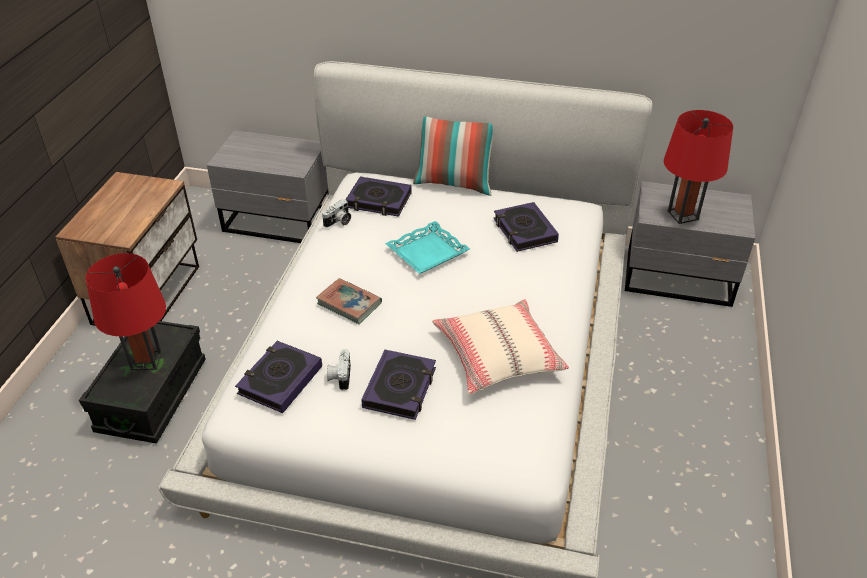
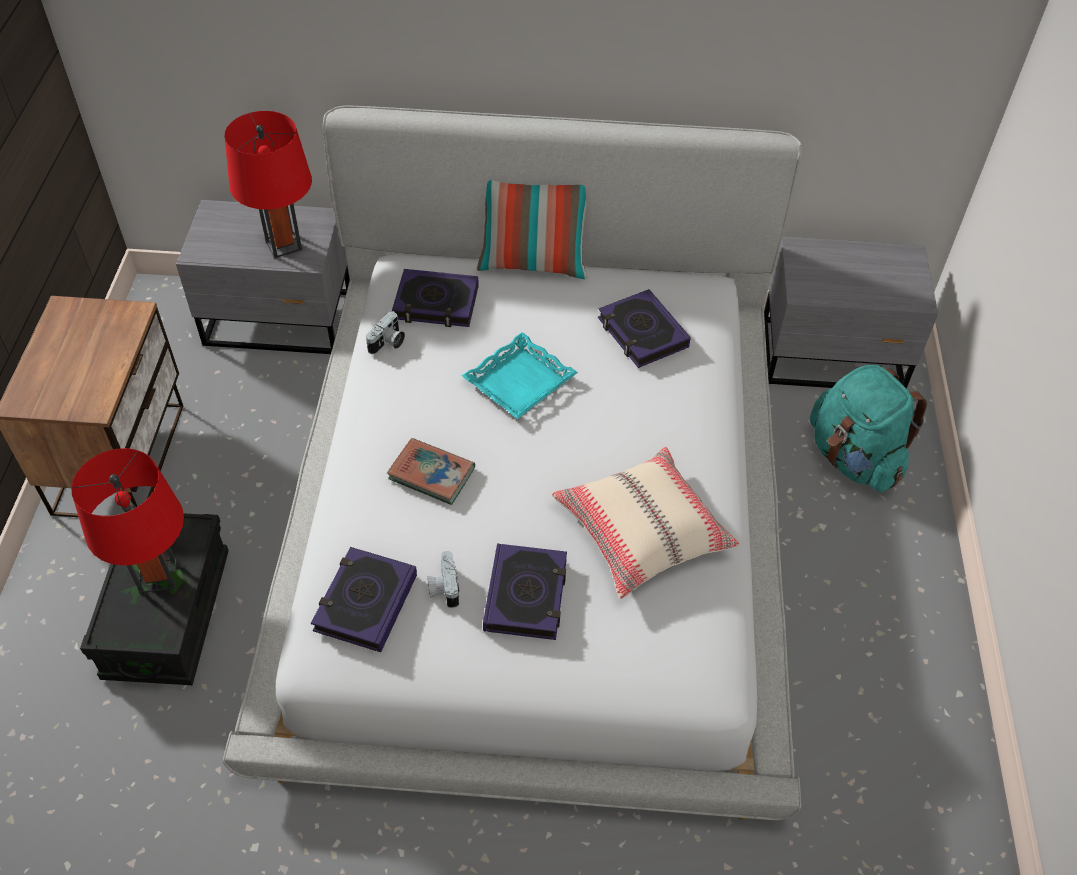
camera: 10 degrees left, 10 degrees up
(683, 215) = (843, 286): red table lamp -> red table lamp (283, 244)
(685, 347) = (854, 458): none -> turquoise backpack

